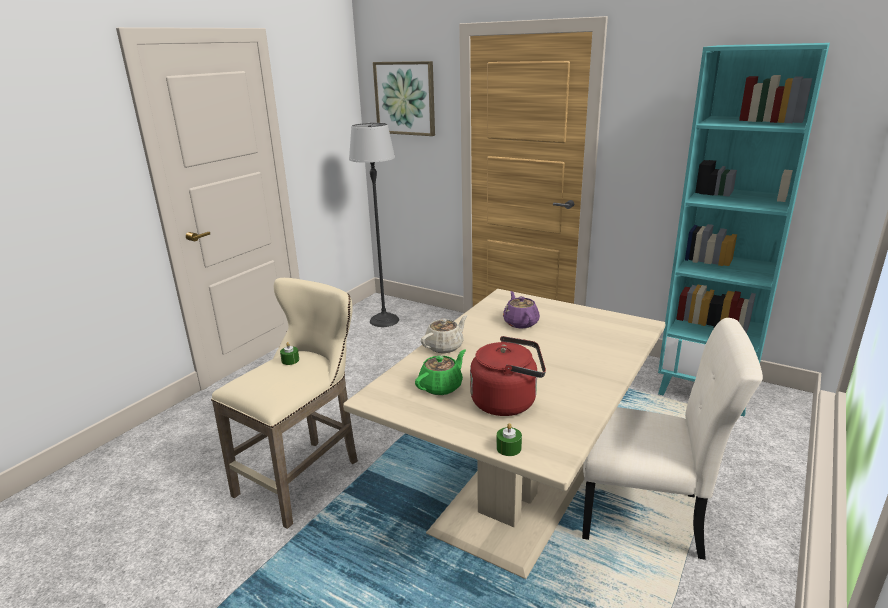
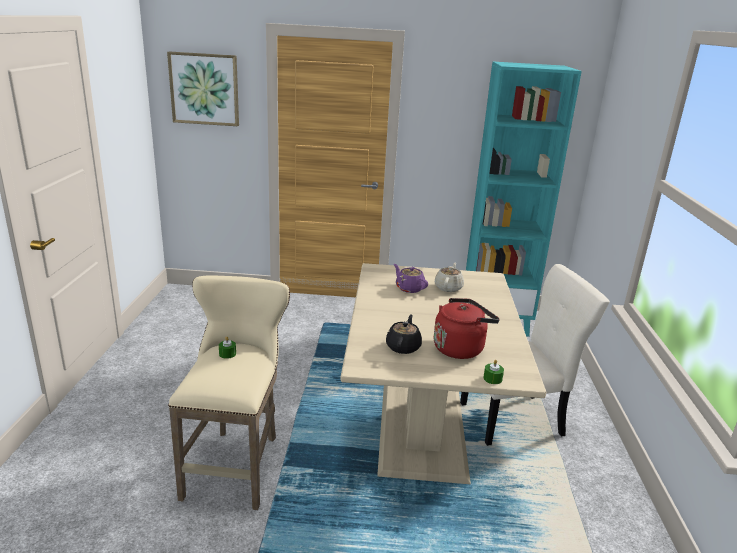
camera: 30 degrees left, 0 degrees up
(384, 320) = (199, 309): floor lamp -> none
(441, 386) = (403, 347): green teapot -> black teapot
(445, 346) = (373, 316): beige teapot -> beige teapot (448, 287)

